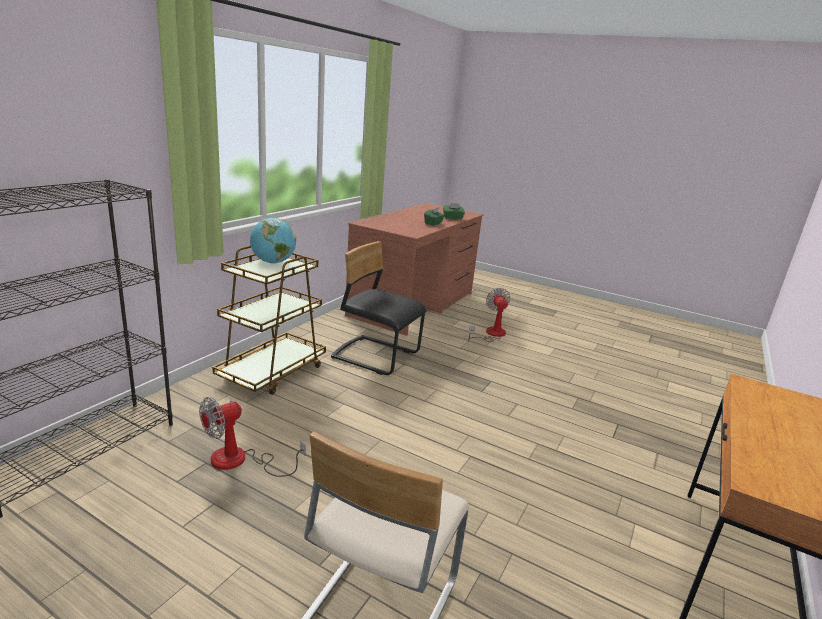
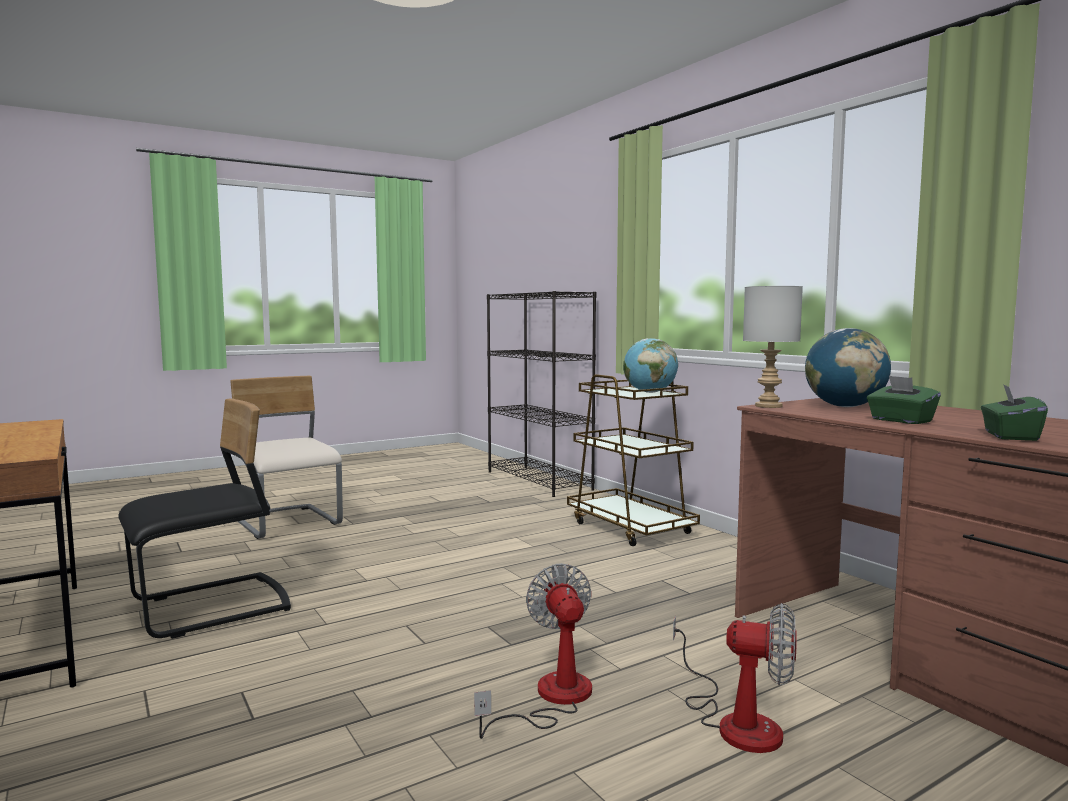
camera: 120 degrees right, 15 degrees down
(240, 461) = (479, 508): fan -> fan (551, 699)
(376, 356) = (652, 579): black chair -> black chair (211, 607)
(399, 225) = (845, 406): none -> globe
(412, 234) = (768, 406): none -> grey table lamp

